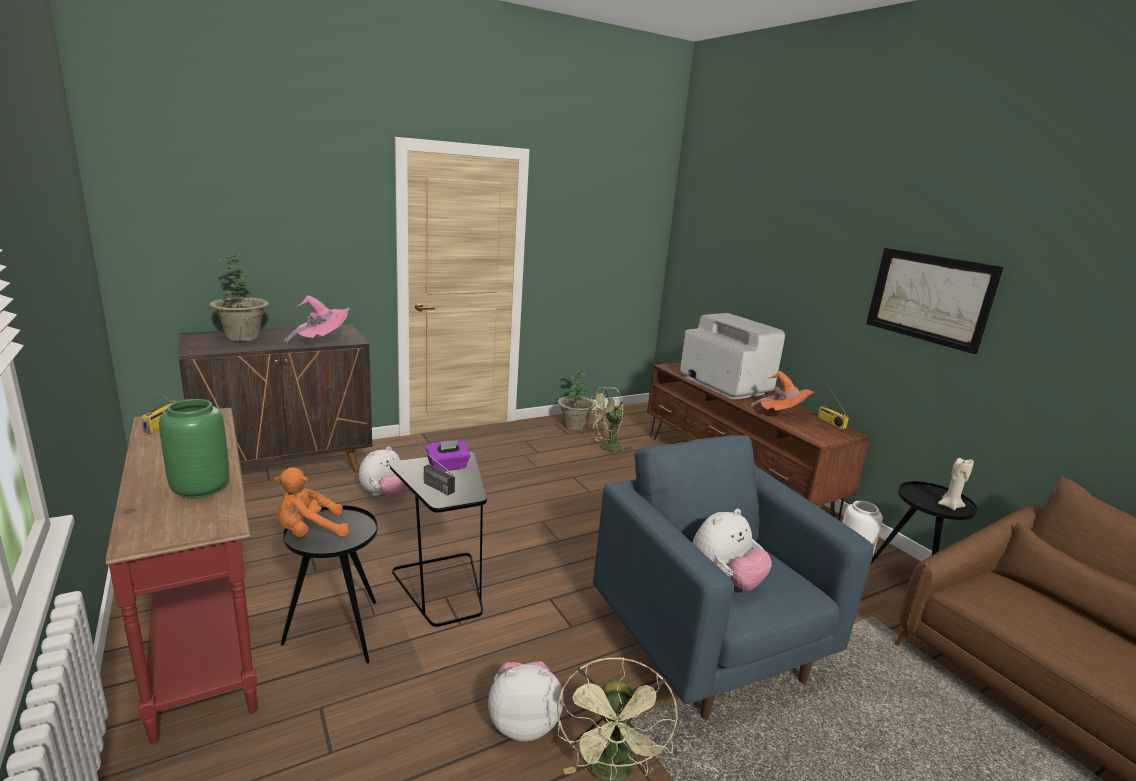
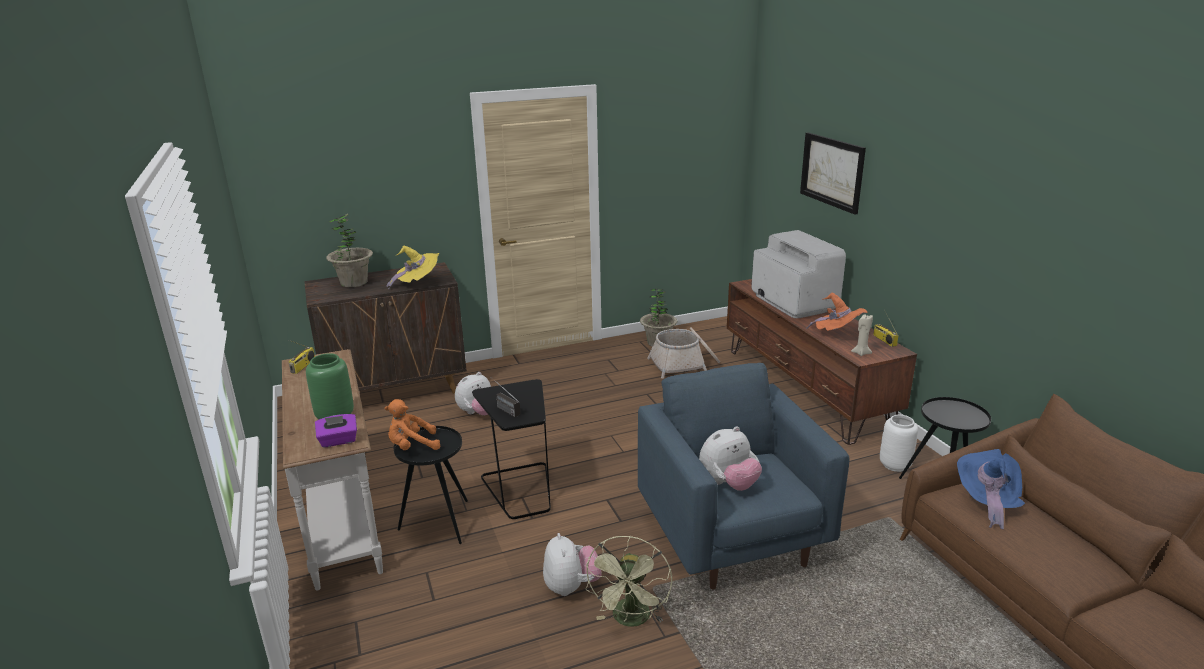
camera: 10 degrees right, 5 degrees up
(206, 628) = (344, 518): red console table -> white console table
(322, 341) = (418, 283): pink hat -> yellow hat
(448, 467) = (518, 393): purple tissue box -> purple tissue box (338, 441)
(523, 722) = (571, 586): plush toy -> plush toy turned 75 degrees clockwise
(606, 448) = (685, 364): green fan -> basket
(929, 297) = (959, 224): picture -> picture (832, 171)
(949, 506) = (965, 420): beige candle -> beige candle (861, 353)
(1012, 600) = (987, 501): none -> blue hat

